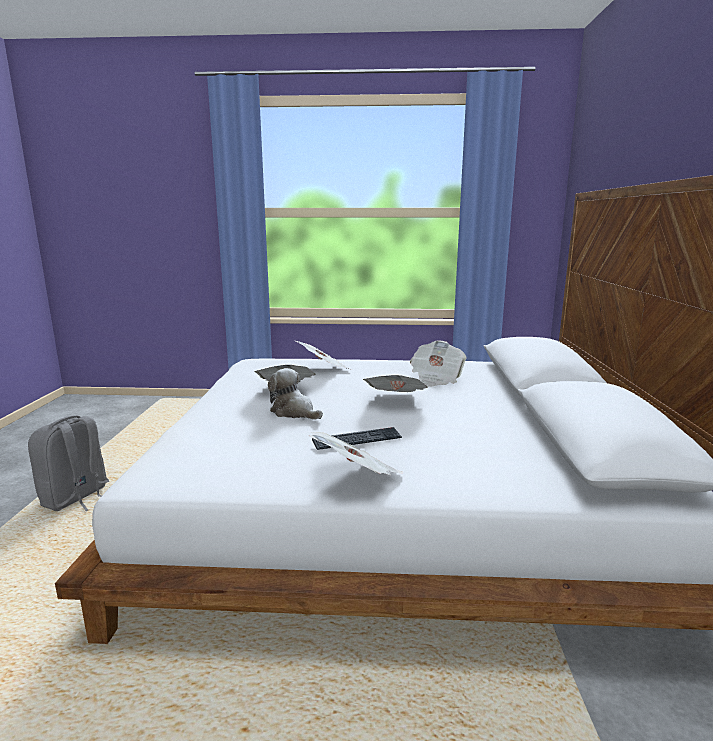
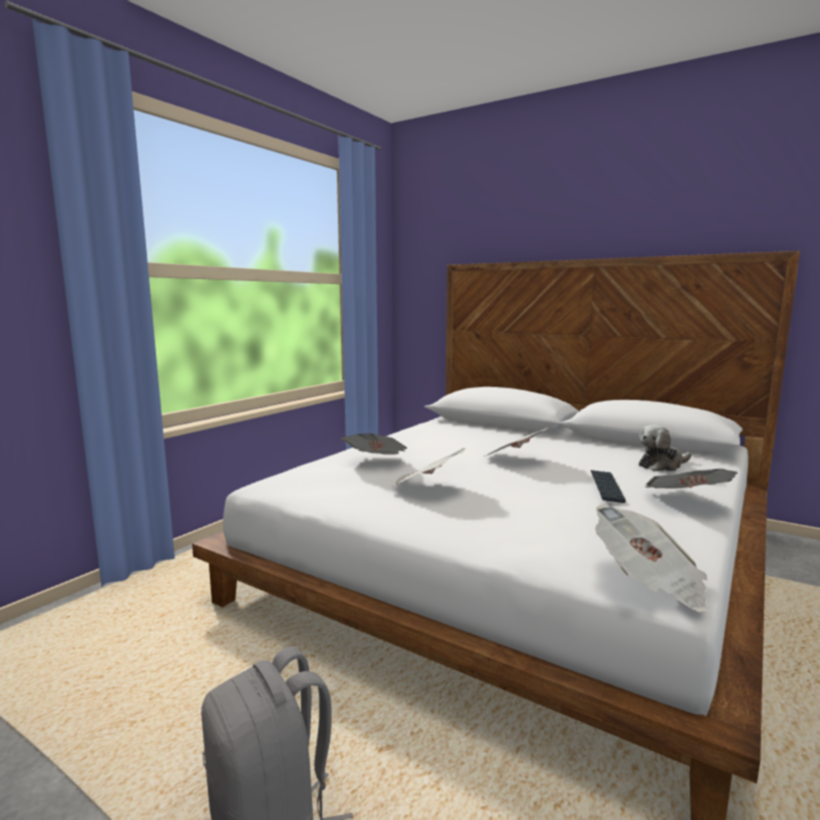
camera: 60 degrees left, 5 degrees down
(294, 412) = (503, 497): plush toy -> plush toy (662, 465)
(436, 379) = (465, 439): newspaper -> newspaper (650, 583)

